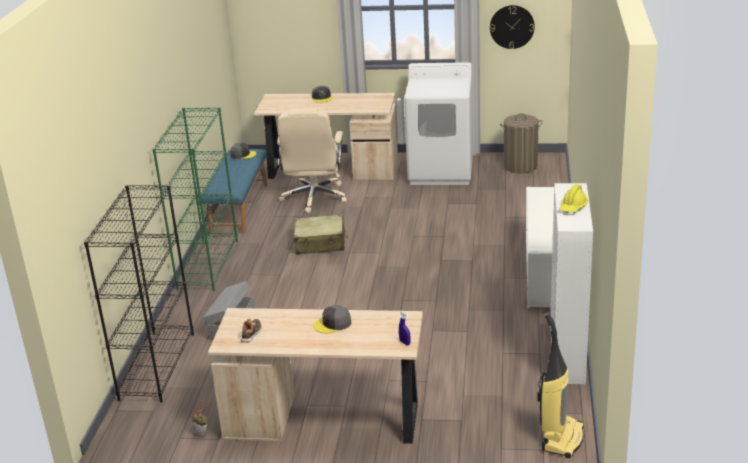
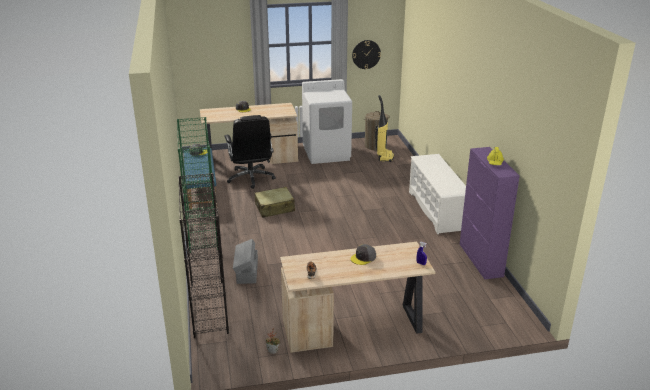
camera: 20 degrees left, 0 degrees up
(314, 198) = (251, 178): beige office chair -> black office chair
(561, 438) = (512, 313): vacuum cleaner -> vacuum cleaner (384, 156)
(567, 355) = (480, 260): white cabinet -> purple cabinet

